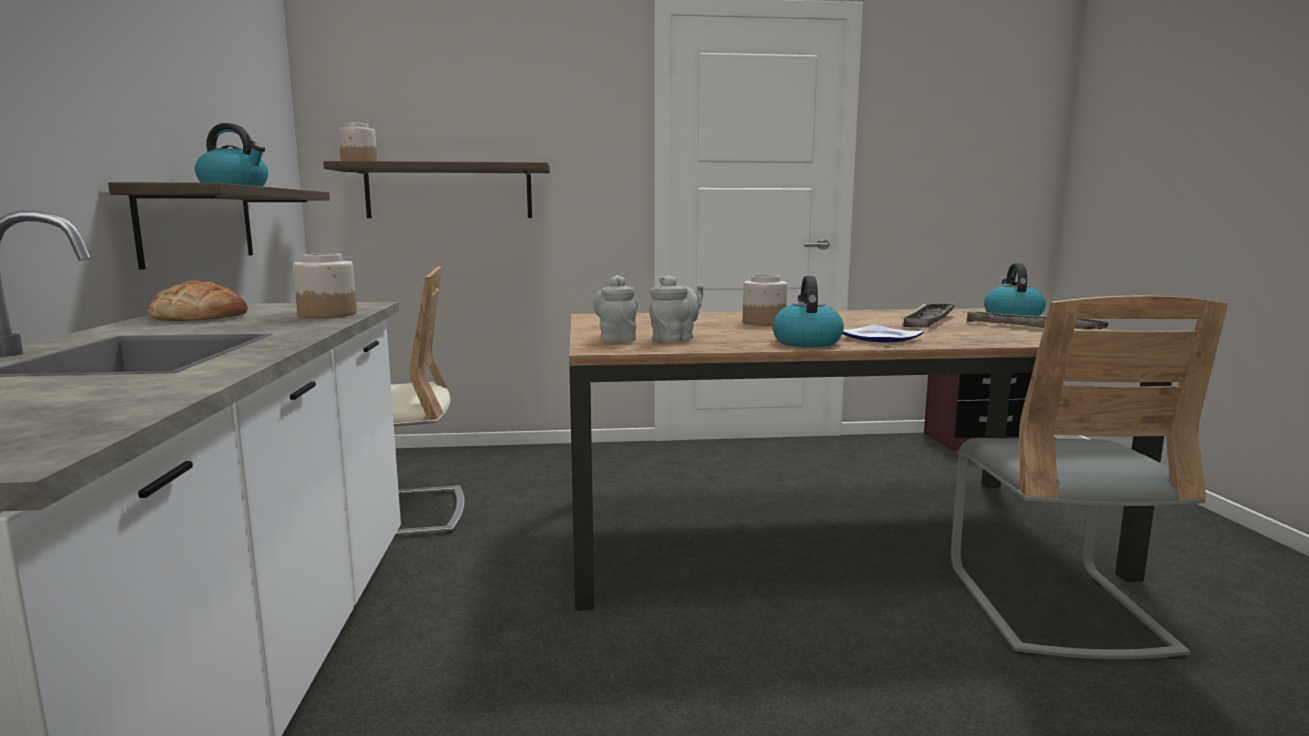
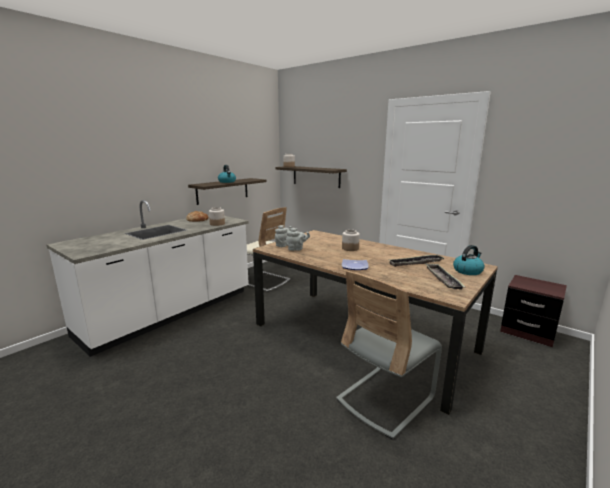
camera: 45 degrees right, 5 degrees up
(806, 342) = (325, 261): kettle -> none

